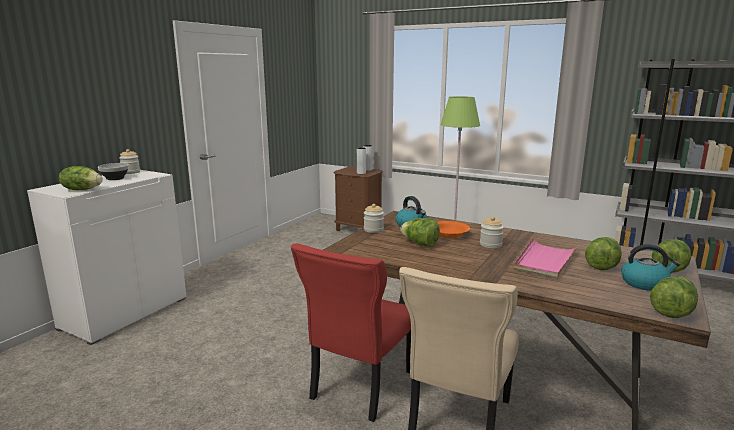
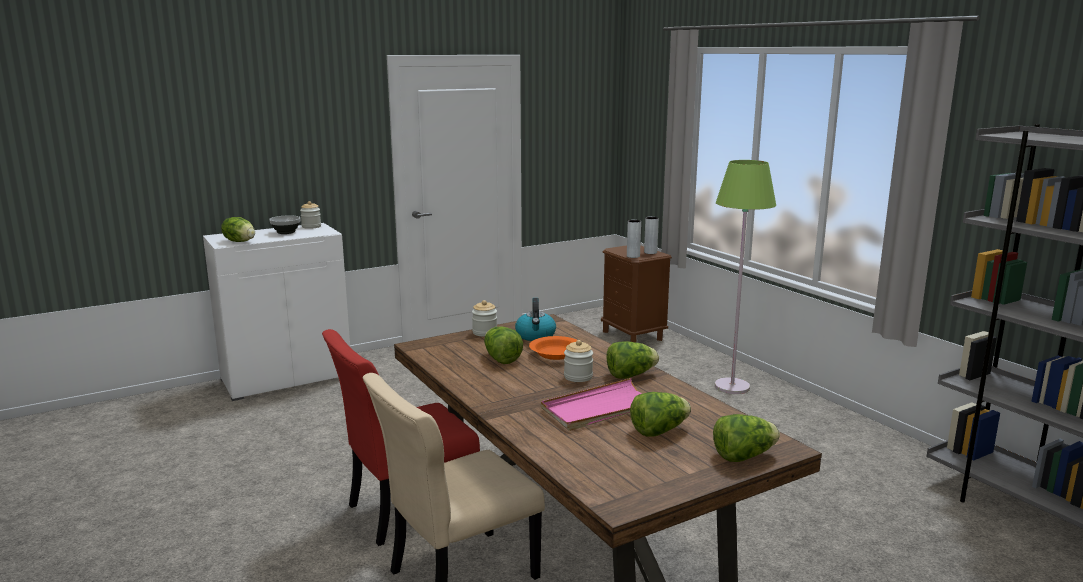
camera: 30 degrees right, 0 degrees up
(644, 283) = (662, 463): kettle -> none
(672, 311) = (619, 497): lettuce -> lettuce (630, 375)

